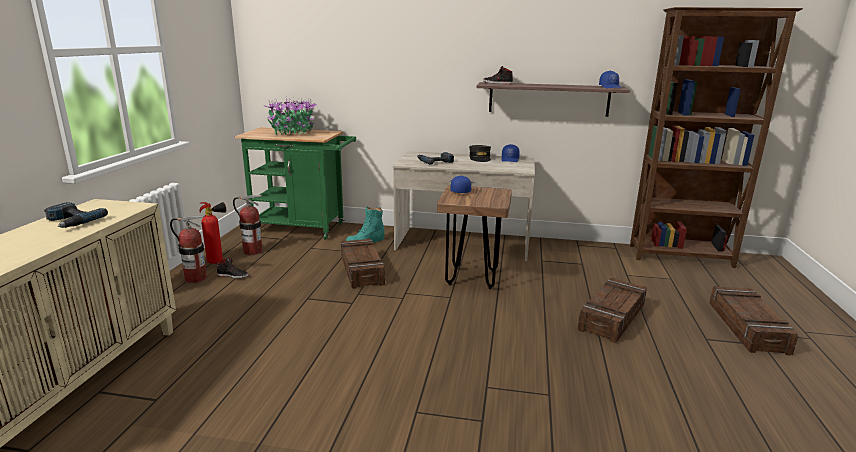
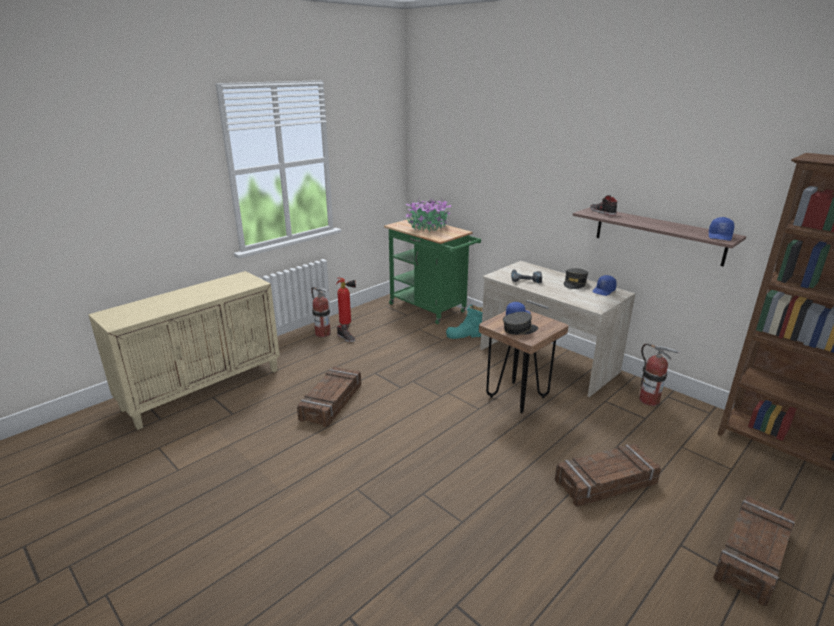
camera: 35 degrees right, 5 degrees up
(71, 221) = (214, 288): power drill -> none
(253, 251) = (376, 321): fire extinguisher -> fire extinguisher (649, 400)
(362, 270) = (436, 360): crate -> crate (332, 402)
(478, 199) = (519, 329): none -> grey cap

